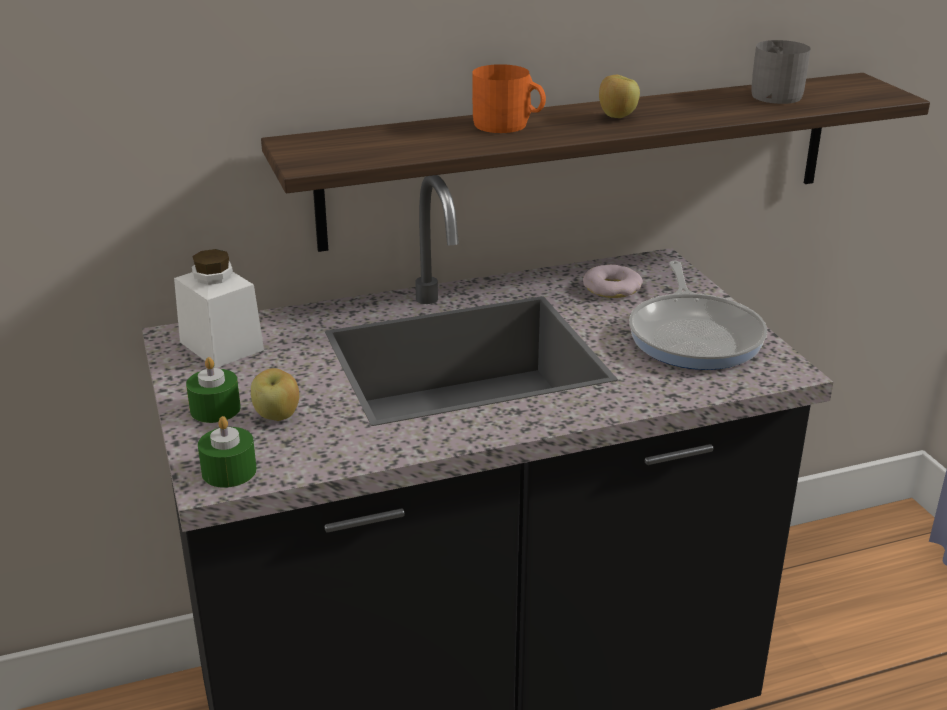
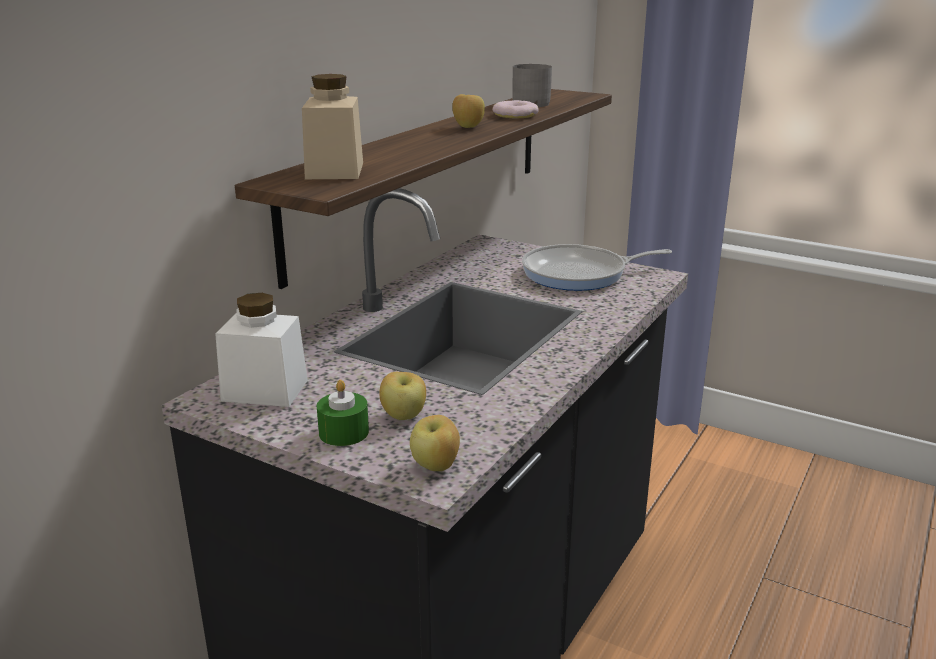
camera: 40 degrees left, 5 degrees down
(229, 471) = (436, 466): green candle -> apple
(365, 143) = (335, 170): none -> beige jar
(508, 125) = (411, 143): orange mug -> none
(612, 288) = (485, 264): donut -> donut (515, 115)
(695, 335) = (580, 274): frying pan -> frying pan turned 120 degrees clockwise

